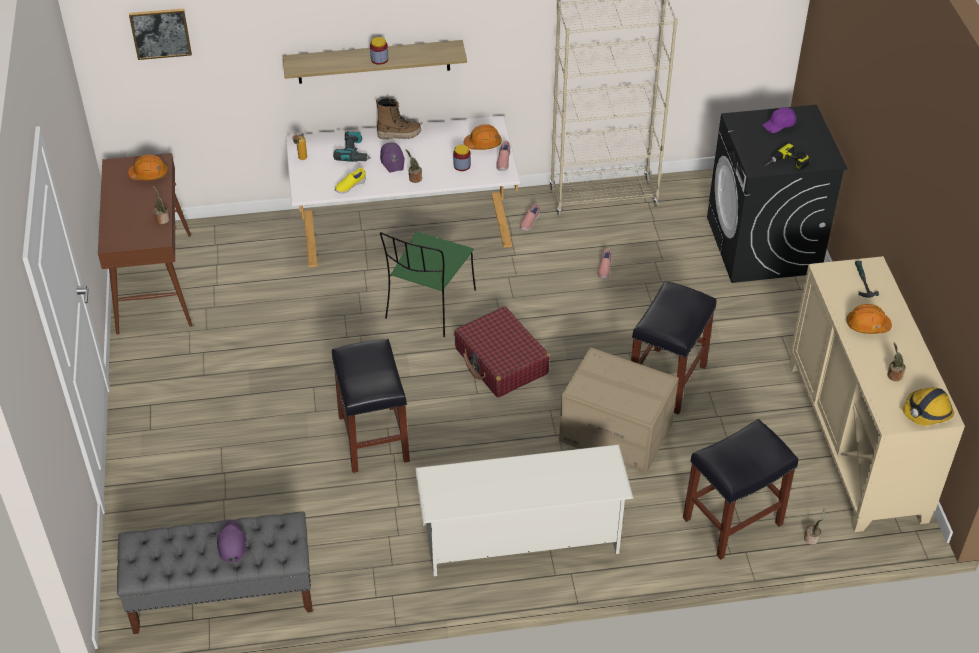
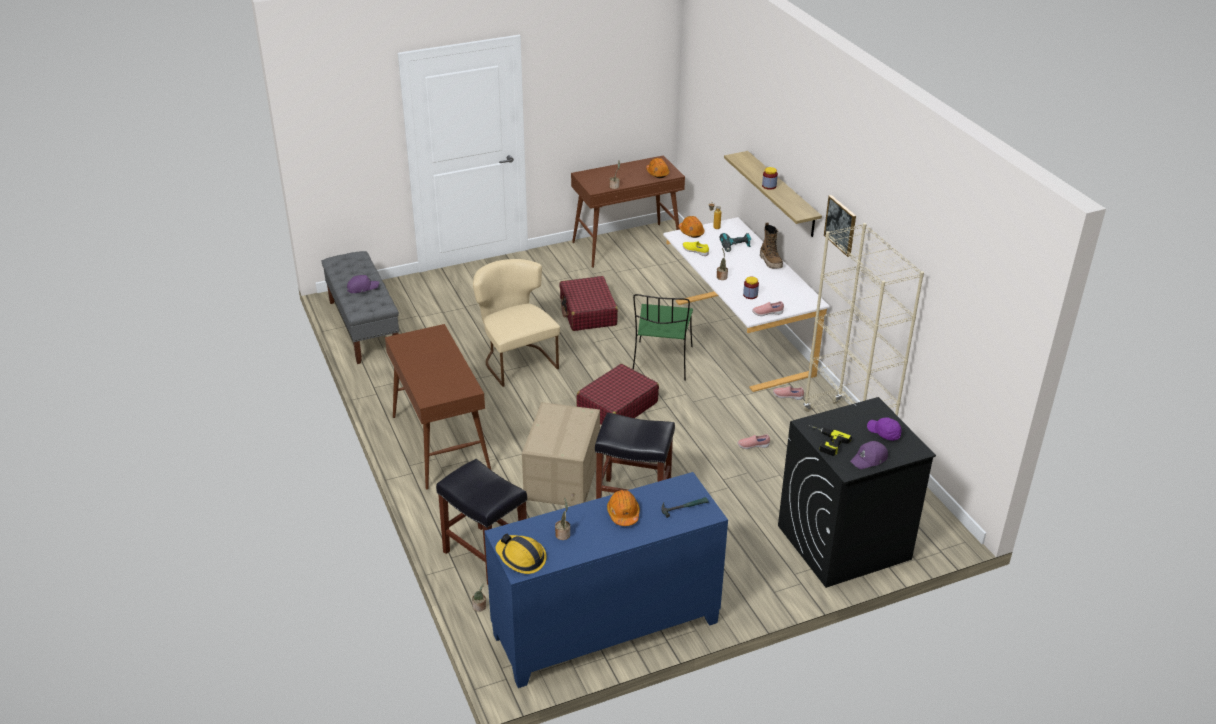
camera: 75 degrees right, 10 degrees down
(160, 33) = (708, 88): picture -> picture (840, 225)
(295, 350) = (588, 312): none -> red suitcase
(372, 438) = (516, 360): black stool -> beige chair
(393, 160) = (736, 264): purple cap -> purple cap (869, 459)
(429, 306) = (662, 362): green chair -> green chair turned 90 degrees counterclockwise
(483, 144) = (784, 301): orange hard hat -> orange hard hat (691, 232)
(521, 538) = (440, 443): white shoe rack -> brown console table
(857, 440) = (606, 629): beige cabinet -> blue cabinet

